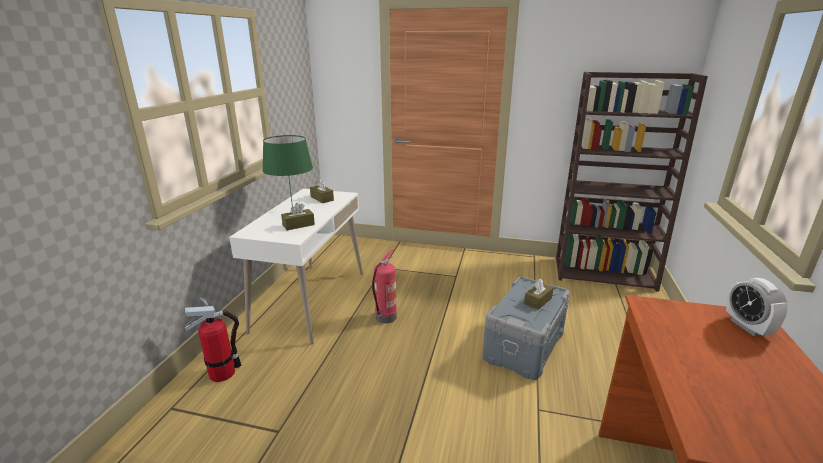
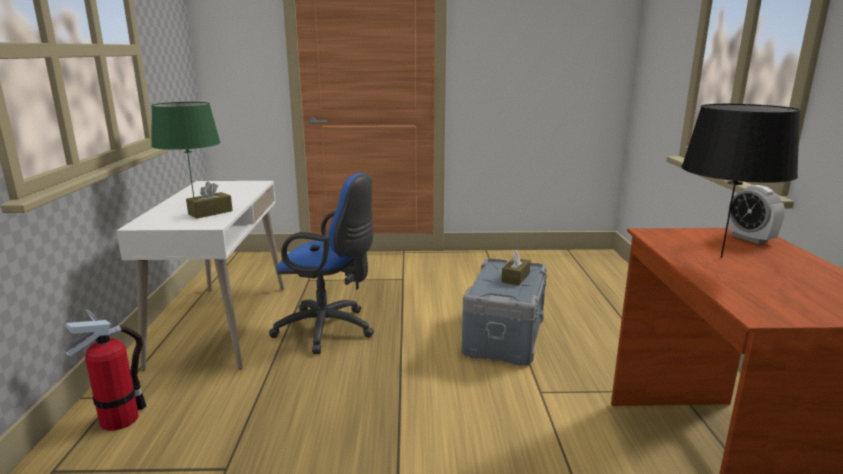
camera: 15 degrees left, 5 degrees down
(322, 198) = (228, 188): brown tissue box -> none
(385, 318) = (329, 330): fire extinguisher -> blue office chair
(604, 273) = (567, 259): brown bookcase -> none
(704, 351) = (721, 258): none -> black table lamp

